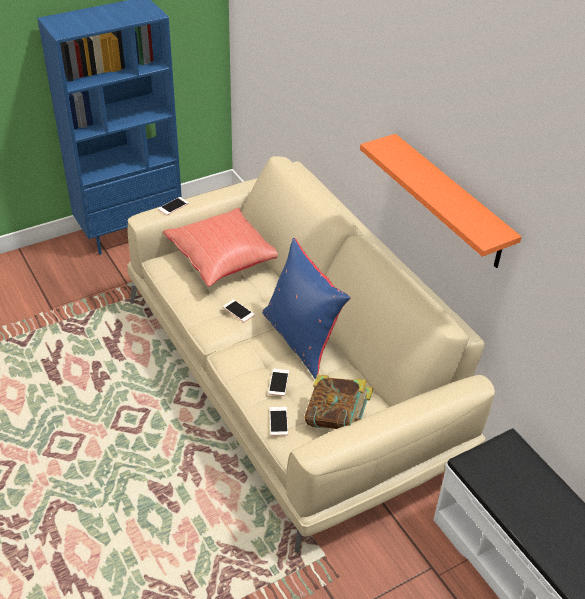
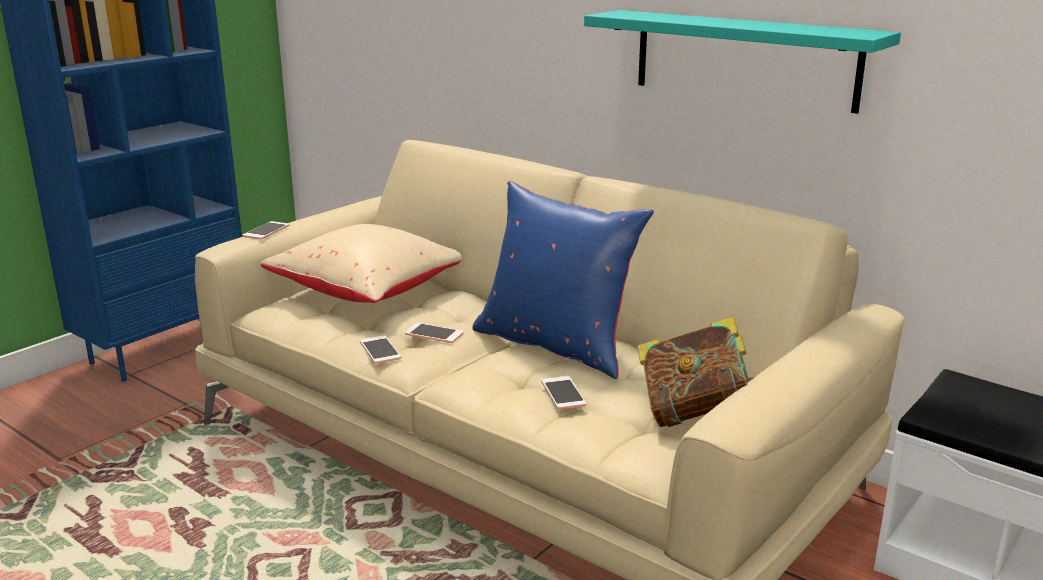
camera: 20 degrees left, 20 degrees down
(224, 259) = (370, 291): red pillow -> beige pillow
(278, 421) = (602, 436): phone -> phone (380, 350)
(450, 202) = (744, 59): orange shelf -> turquoise shelf

